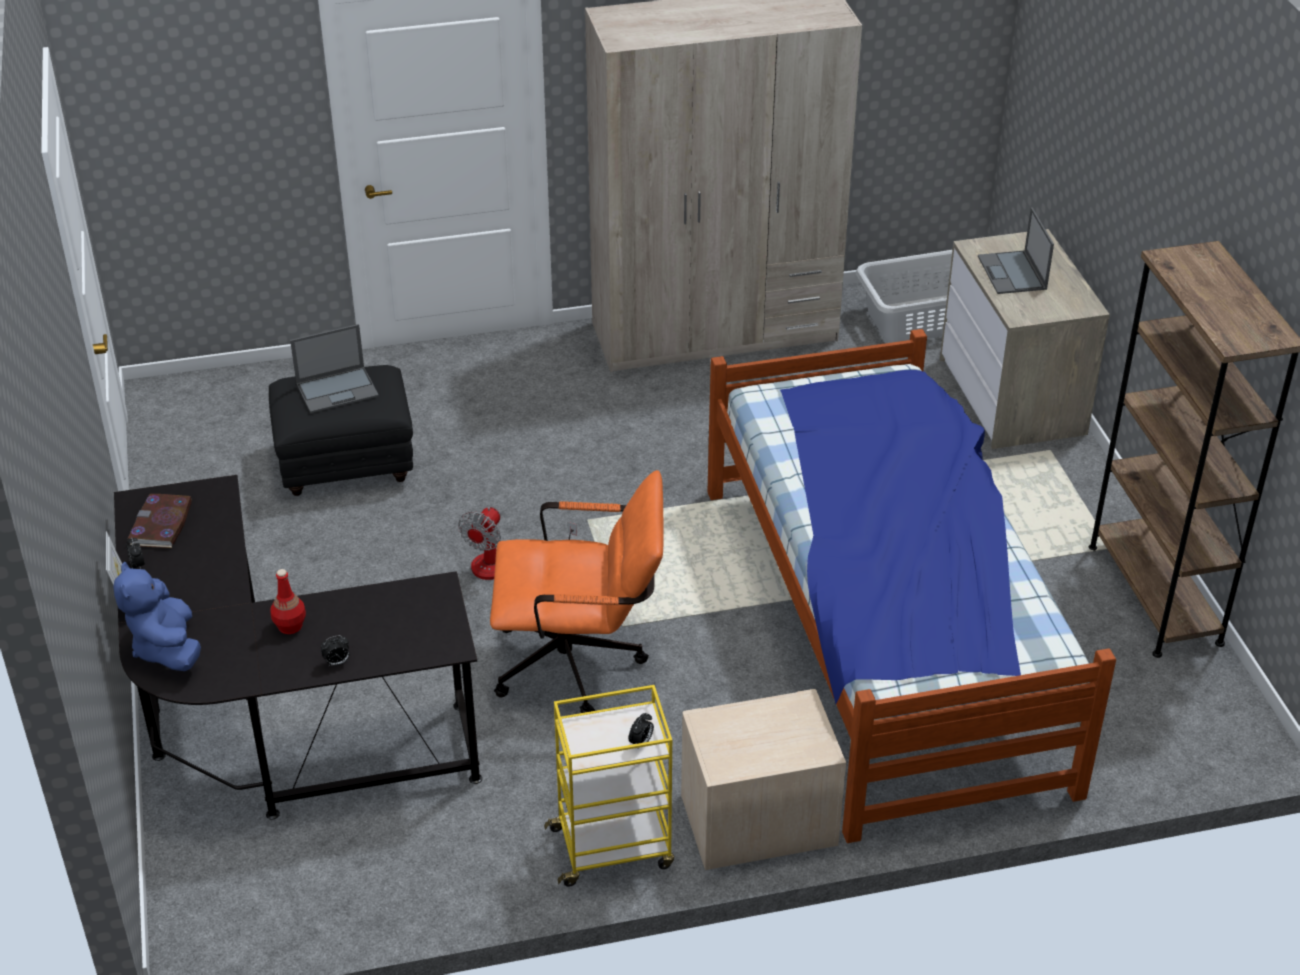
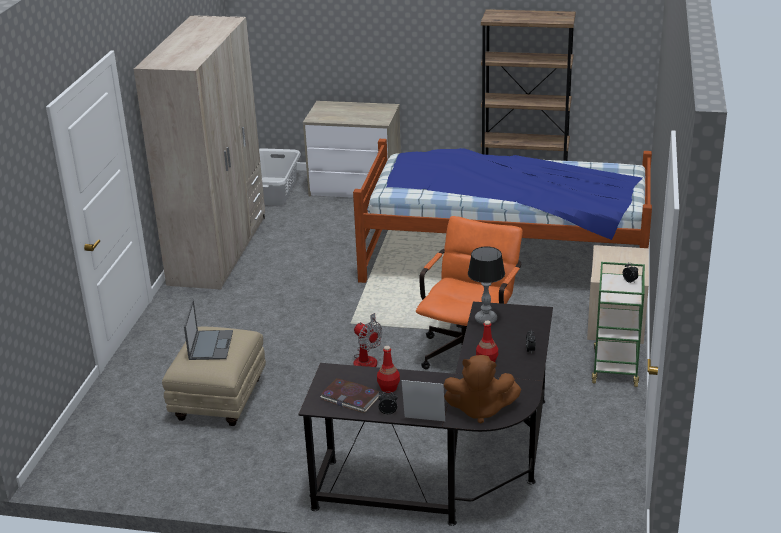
camera: 65 degrees left, 10 degrees down
(167, 648) = (480, 410): blue plush toy -> brown plush toy
(194, 550) = (388, 388): none -> red bottle
(347, 464) = (219, 399): black ottoman -> beige ottoman
(407, 596) = (485, 319): none -> table lamp
(613, 847) = (615, 367): yellow cart -> green cart
(1012, 273) = (345, 115): laptop -> none

